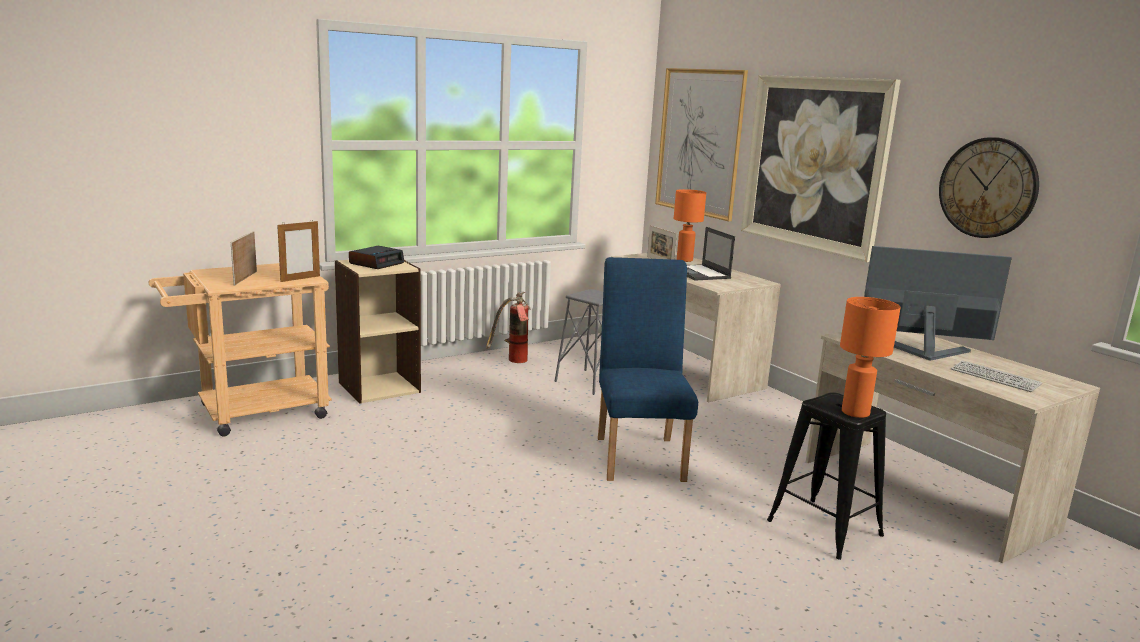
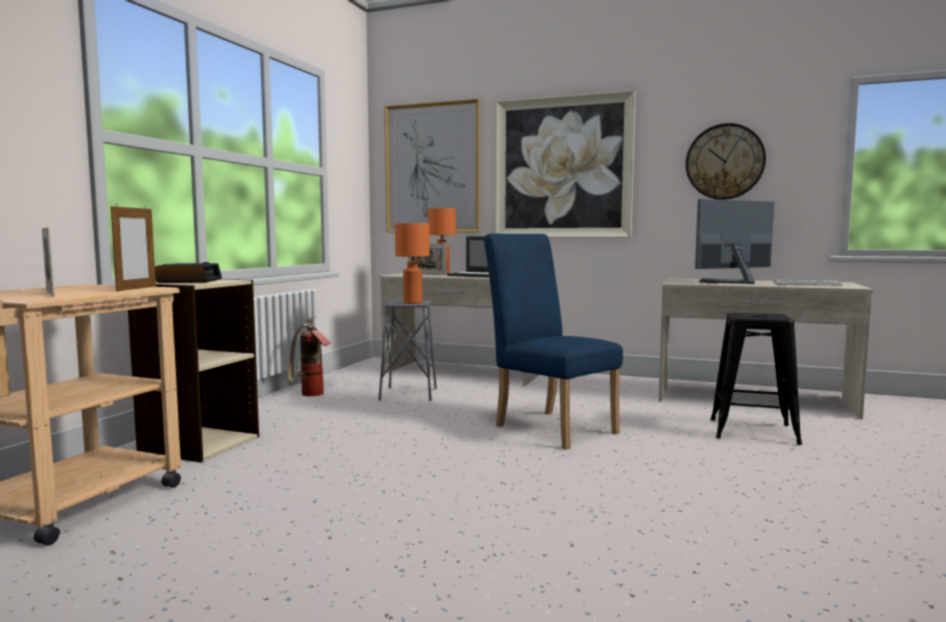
camera: 35 degrees left, 10 degrees down
(854, 412) = (775, 316): orange table lamp -> orange table lamp (412, 303)

